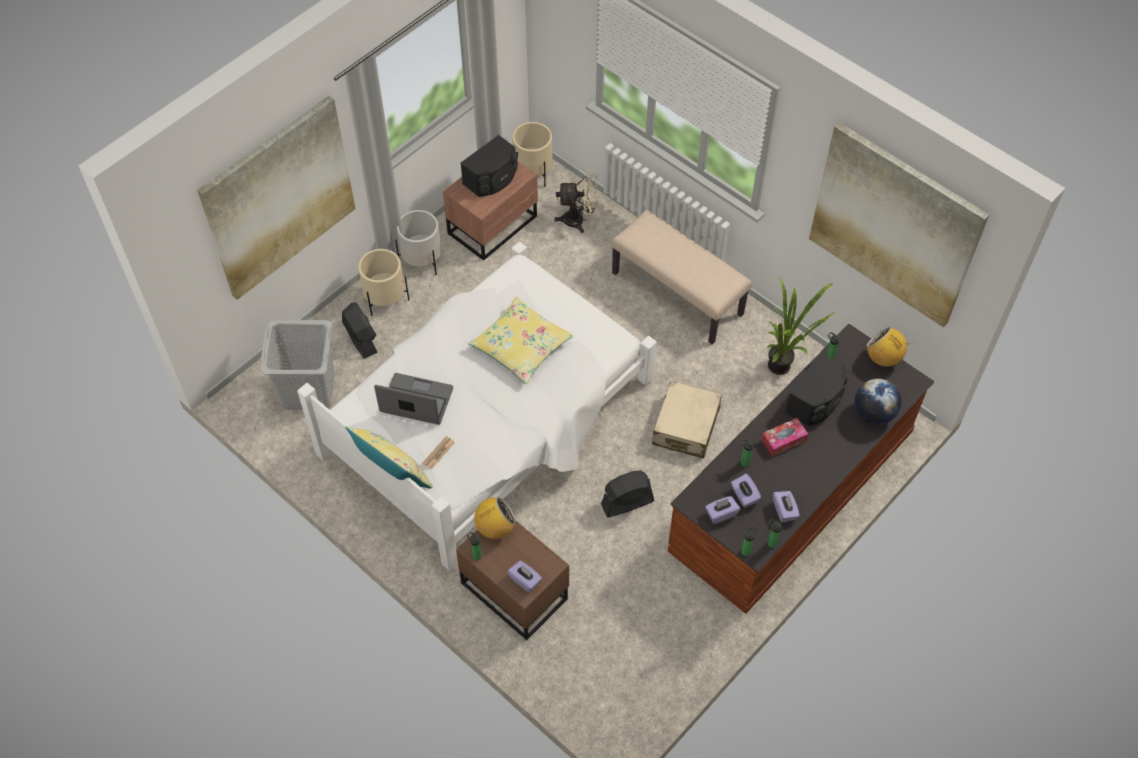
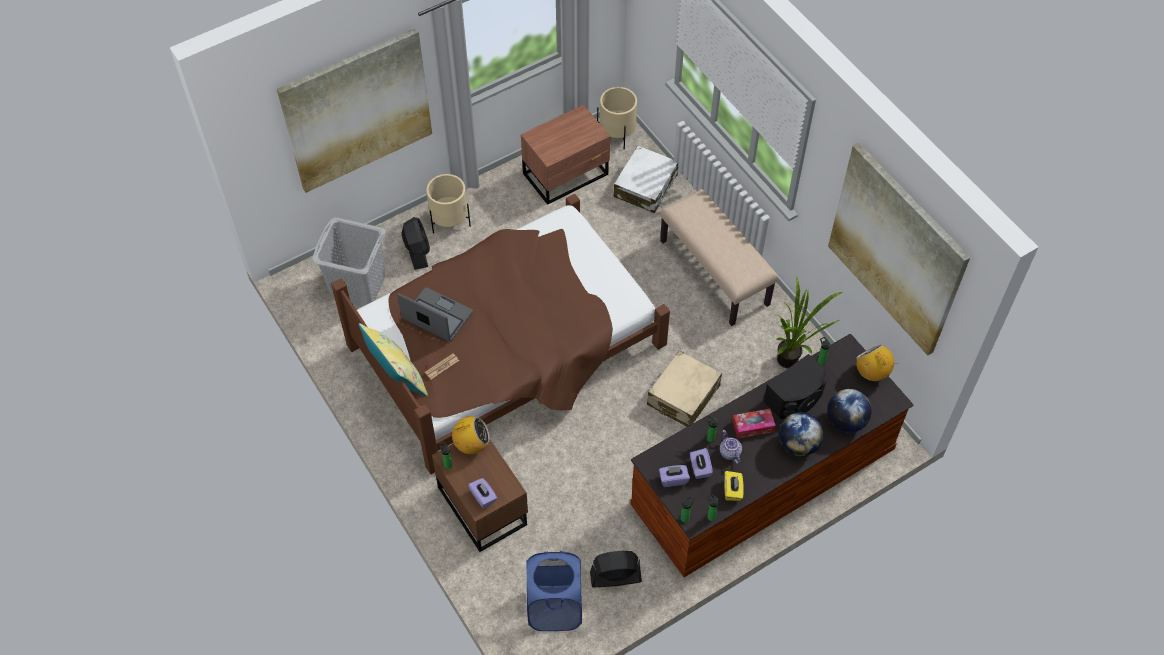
camera: 15 degrees right, 0 degrees up
(422, 260) = (492, 193): white planter -> none
(489, 418) = (508, 348): white bed -> brown bed
(492, 178) = (568, 131): black speaker -> none
(521, 346) = (544, 288): yellow pillow -> none
(579, 220) = (645, 186): beige fan -> white suitcase
(624, 680) = (554, 608): none -> blue laundry basket
(627, 502) = (607, 451): black fan -> black fan (615, 577)
(768, 473) = (729, 452): none -> teapot
(784, 511) = (732, 490): purple tissue box -> yellow tissue box
(834, 448) = (798, 444): none -> globe

